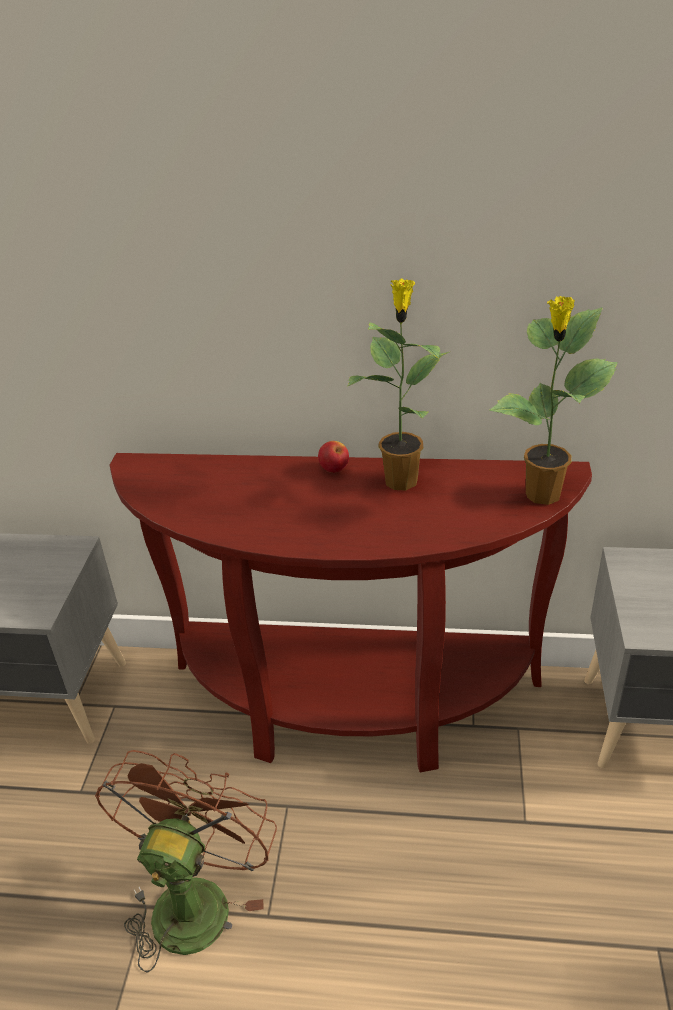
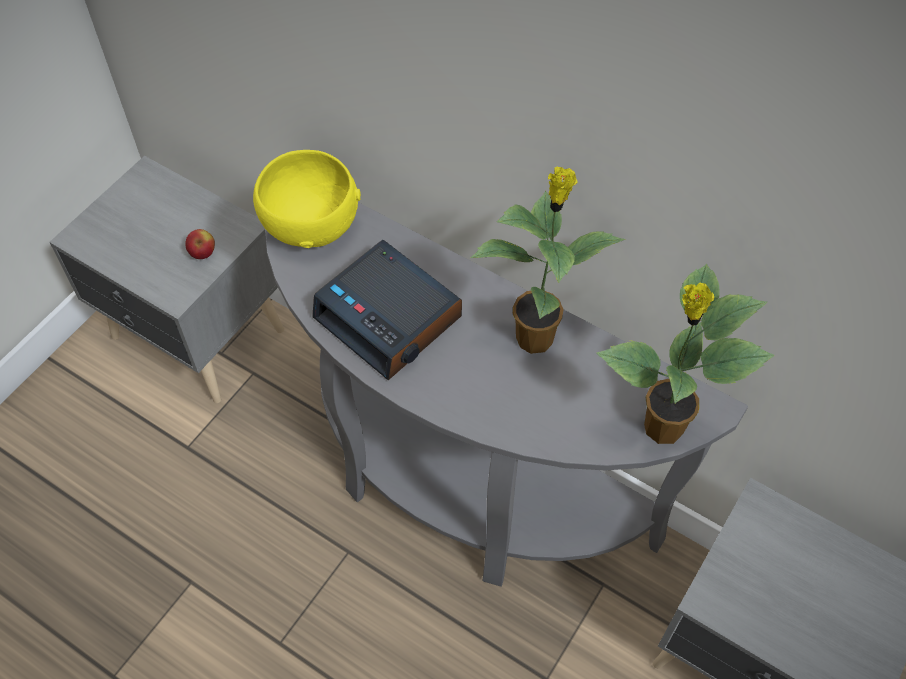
camera: 25 degrees right, 20 degrees up
(160, 479) = (310, 225): none -> yellow bowl
(195, 897) = (231, 595): brown fan -> none
(273, 510) = (390, 318): none -> alarm clock
(334, 469) = (479, 290): apple -> apple (203, 253)
(350, 708) = (459, 482): brown console table -> grey console table

